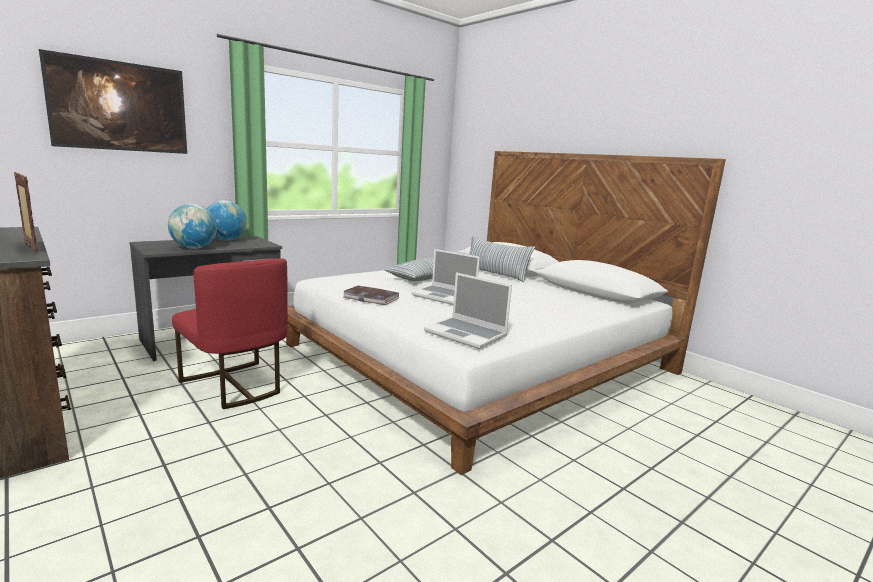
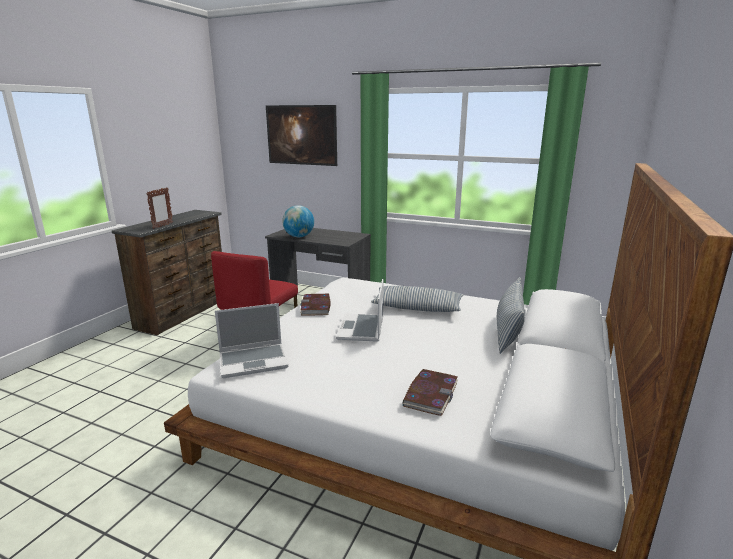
camera: 65 degrees right, 5 degrees up
(226, 240) = (337, 234): globe -> none
(467, 334) = (254, 361): laptop -> laptop turned 120 degrees counterclockwise
(565, 304) = (430, 394): none -> book

